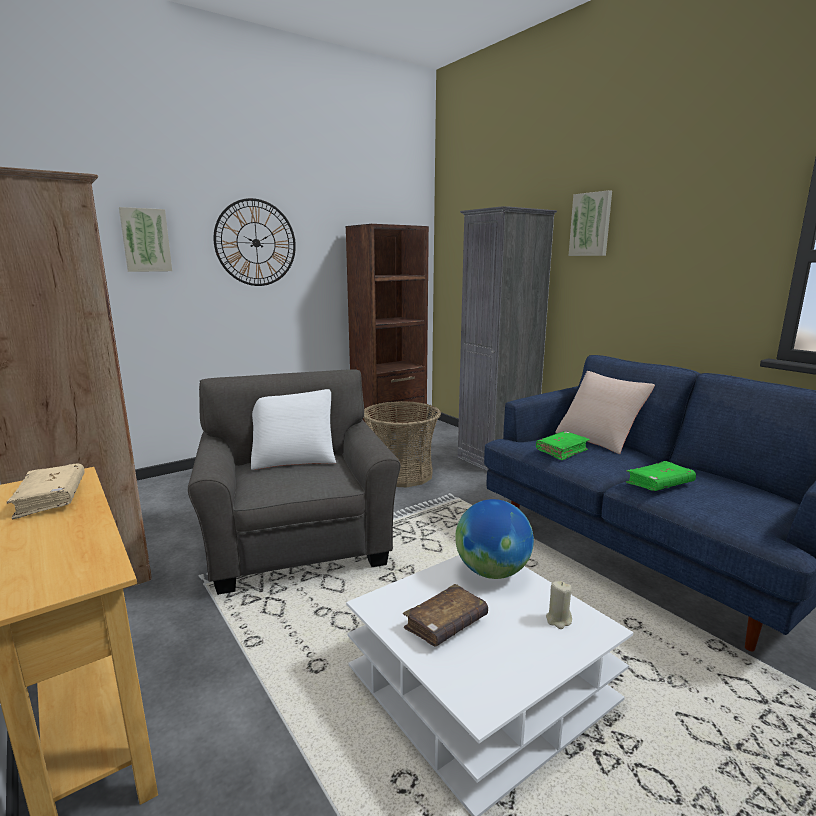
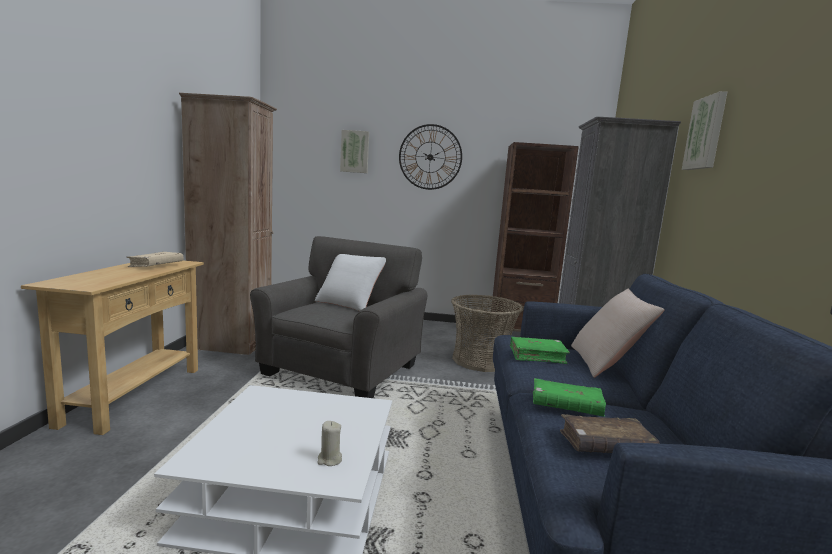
camera: 40 degrees right, 5 degrees down
(445, 624) = (266, 421): brown book -> brown book (605, 446)
(491, 572) = (355, 414): globe -> none

